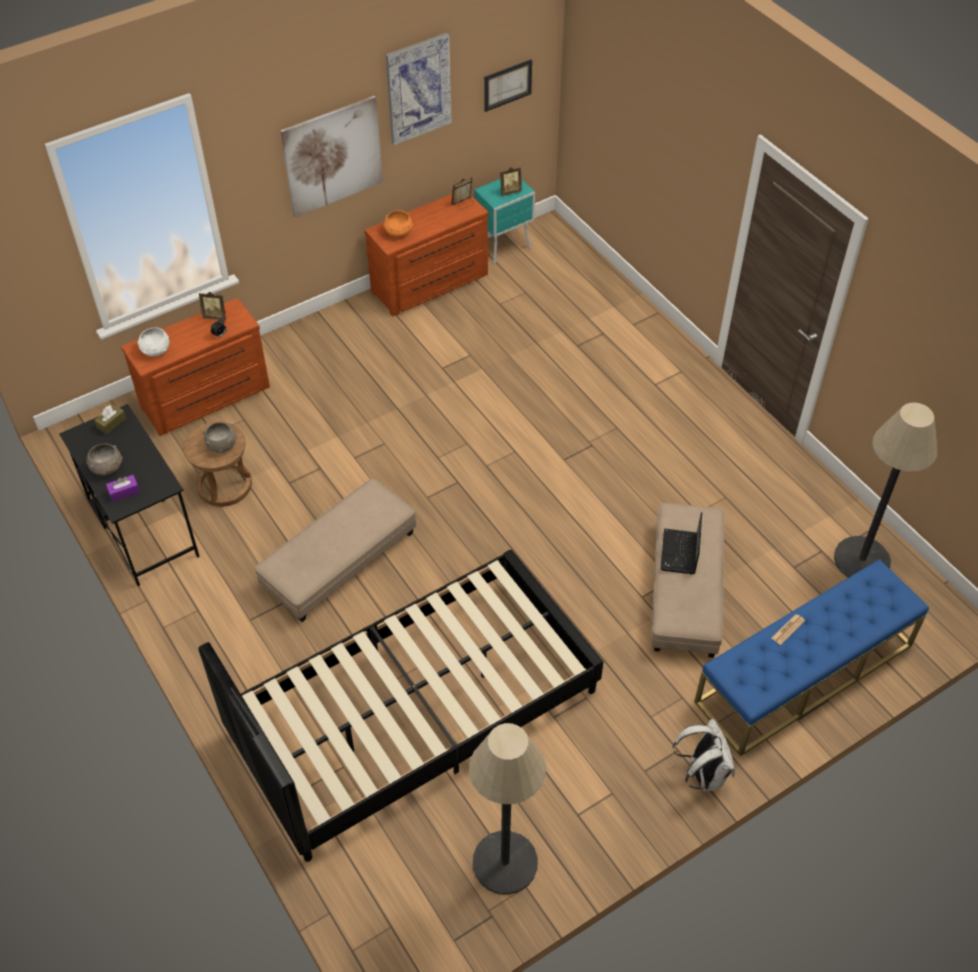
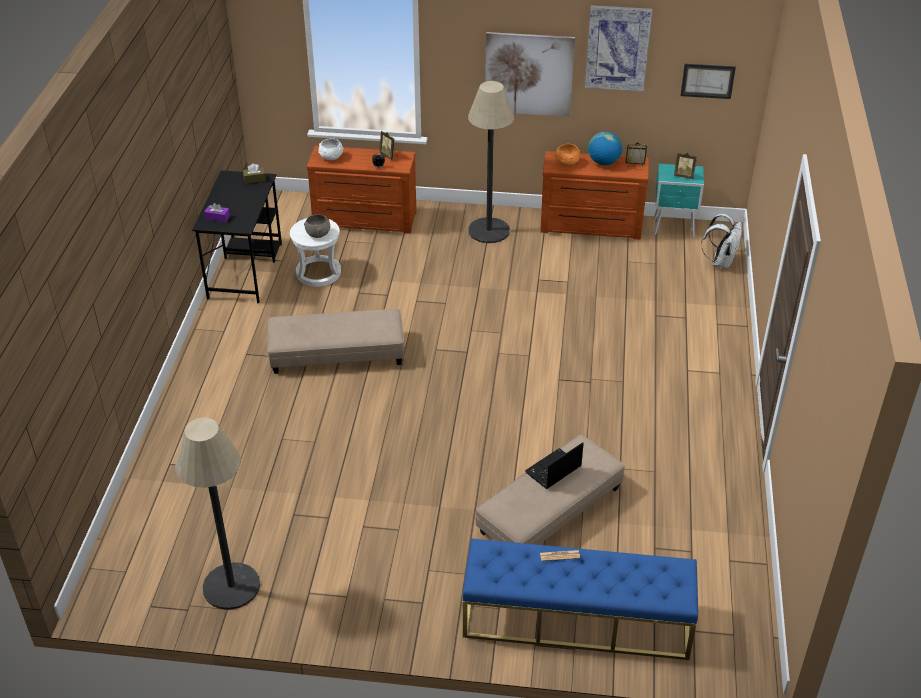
camera: 40 degrees right, 10 degrees down
(107, 468) = (224, 201): grey bowl -> none
(224, 485) = (318, 273): brown stool -> white stool
(414, 713) = (279, 466): black bed -> none
(431, 214) = (603, 162): none -> globe
(702, 774) = (422, 629): white backpack -> white backpack (721, 262)
(861, 559) = (718, 577): floor lamp -> floor lamp (488, 230)

